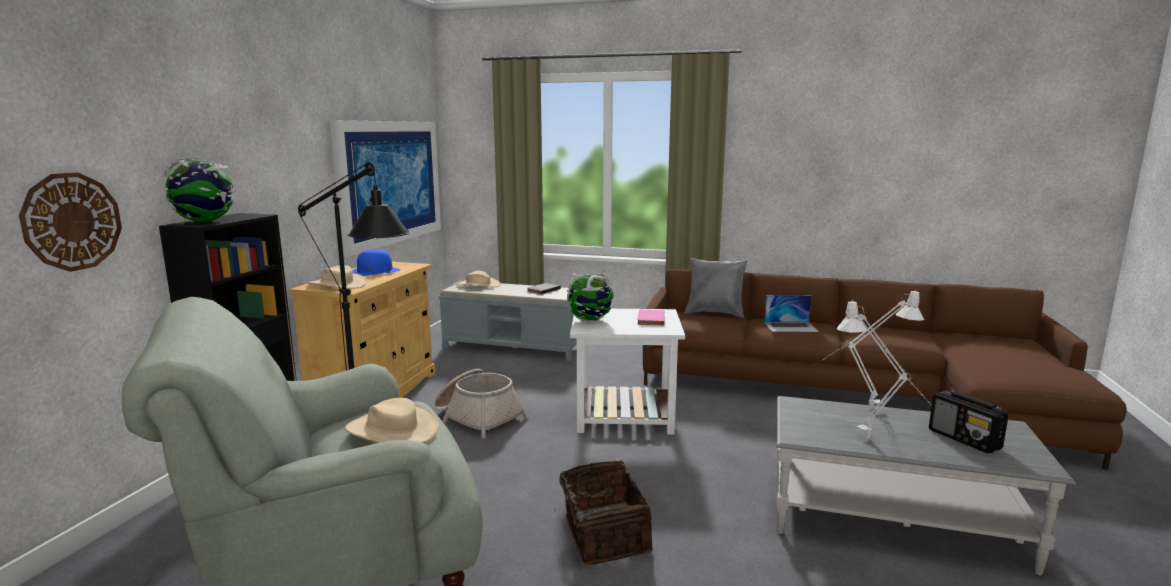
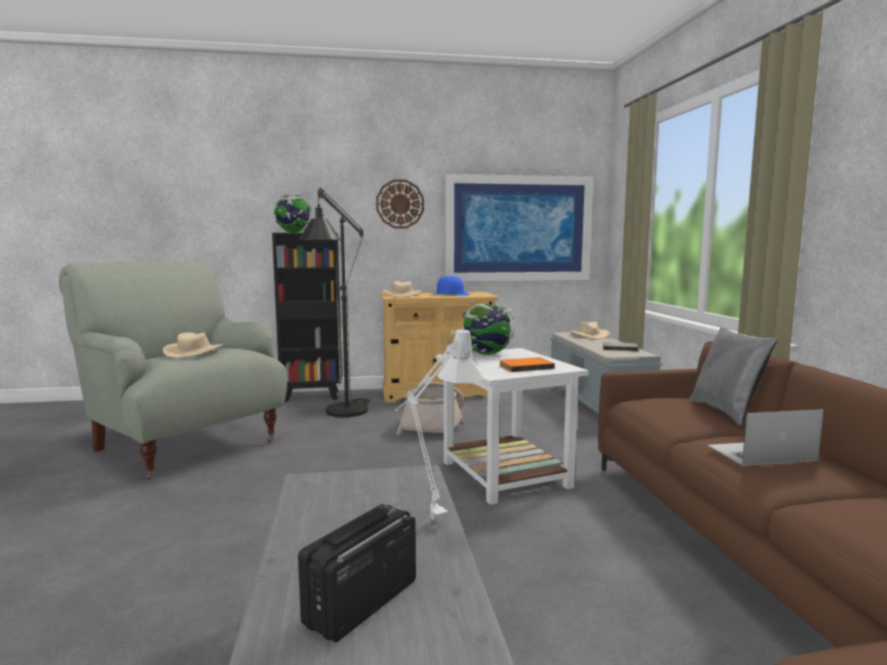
camera: 65 degrees right, 5 degrees down
(72, 221) = (233, 225): wall clock -> wall clock (400, 204)
(603, 535) = (264, 505): basket -> none
(649, 319) = (525, 366): pink book -> orange book
(791, 327) = (760, 453): laptop -> laptop turned 105 degrees clockwise
(874, 442) = (312, 525): white table lamp -> none

